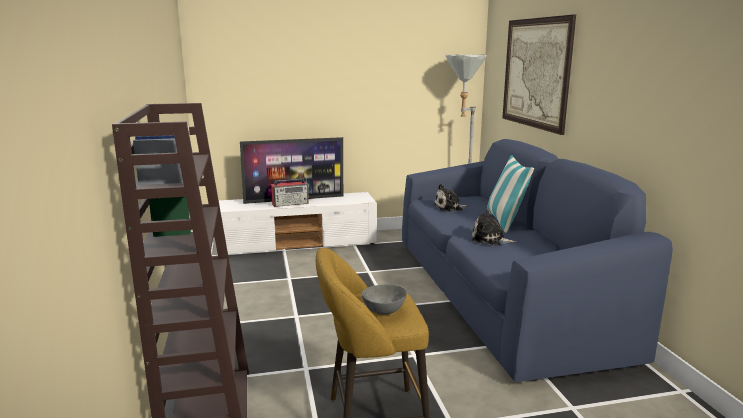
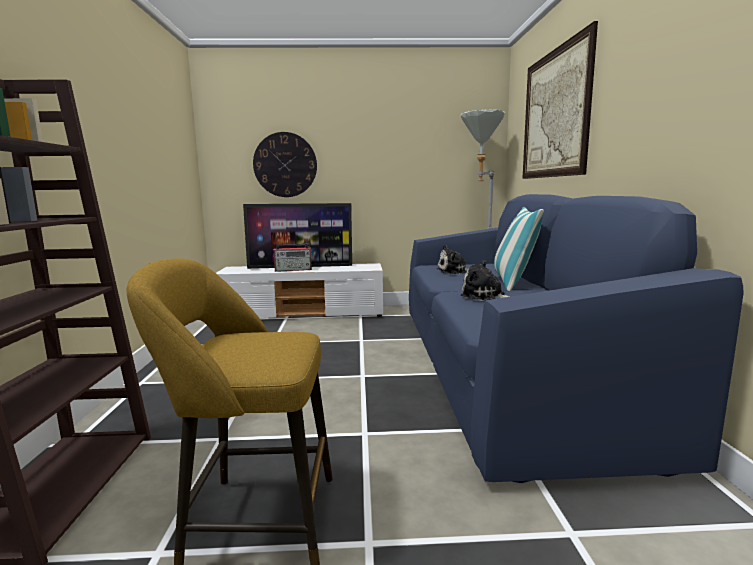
camera: 10 degrees right, 5 degrees down
(276, 99) = (285, 165): none -> wall clock
(385, 311) = (252, 351): grey bowl -> none

